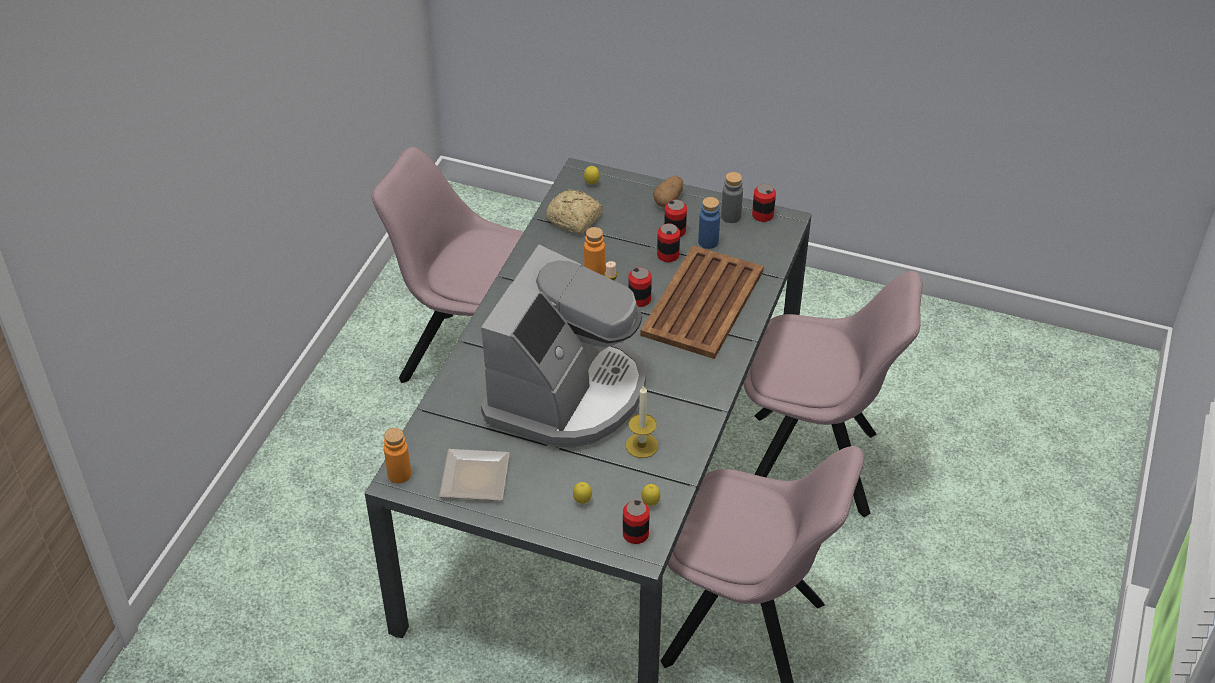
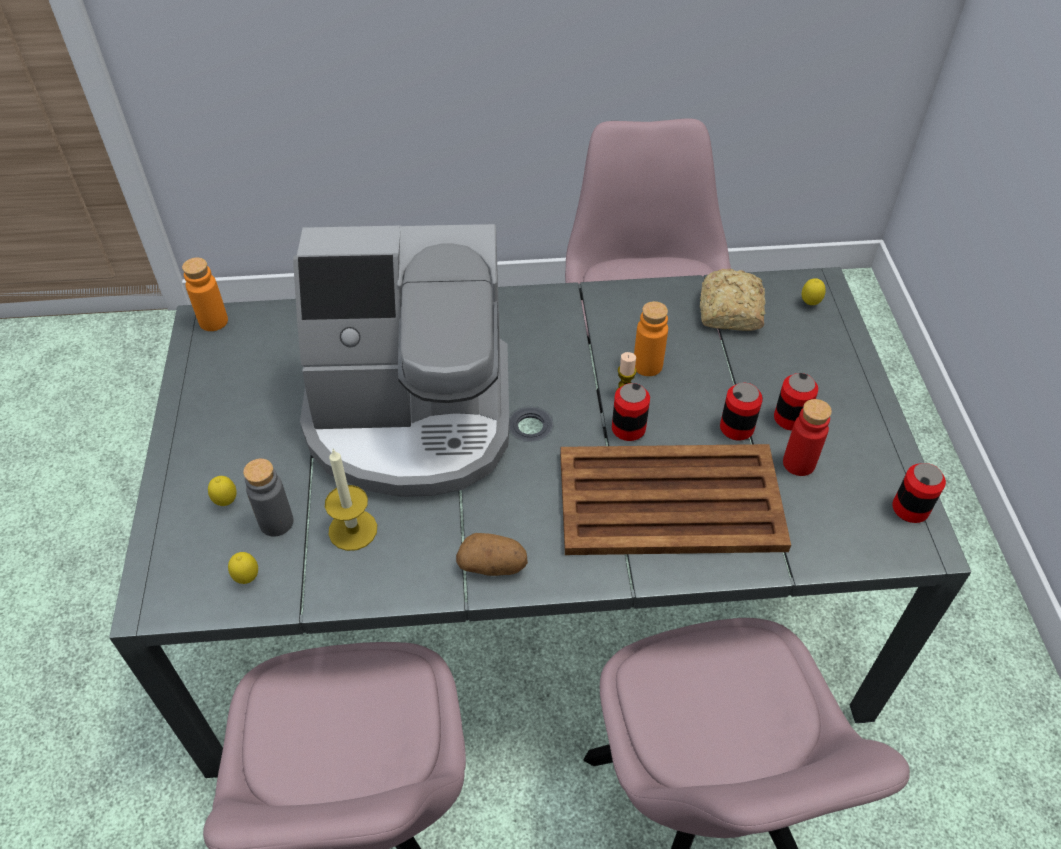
camera: 65 degrees right, 5 degrees up
(472, 479) = (227, 384): plate -> none
(635, 534) = (185, 581): can -> none
(668, 200) = (847, 390): potato -> potato (493, 565)
(708, 242) = (798, 463): blue bottle -> red bottle
(730, 216) = (874, 471): grey bottle -> grey bottle (276, 522)

